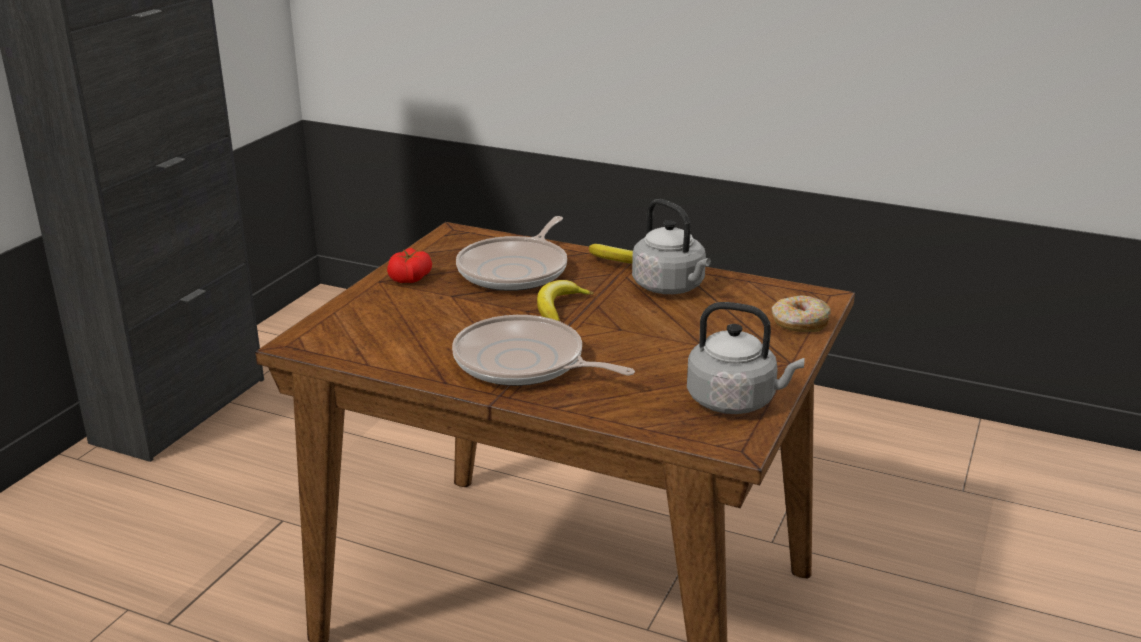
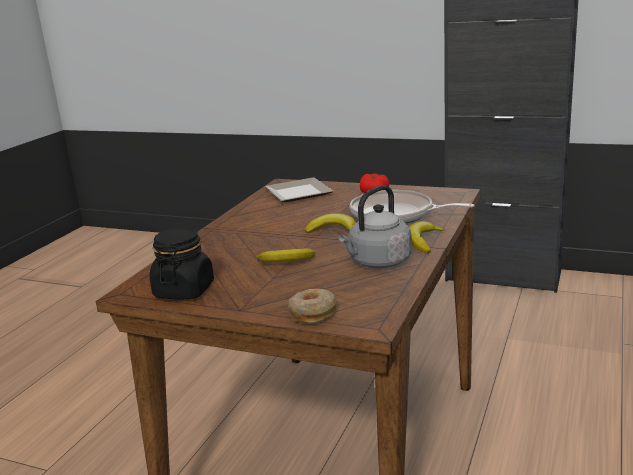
camera: 90 degrees right, 5 degrees down
(366, 328) = (300, 192): none -> plate
(524, 363) = (251, 230): frying pan -> none
(658, 337) = (286, 262): none -> banana
(735, 401) = (184, 290): grey kettle -> black jar

